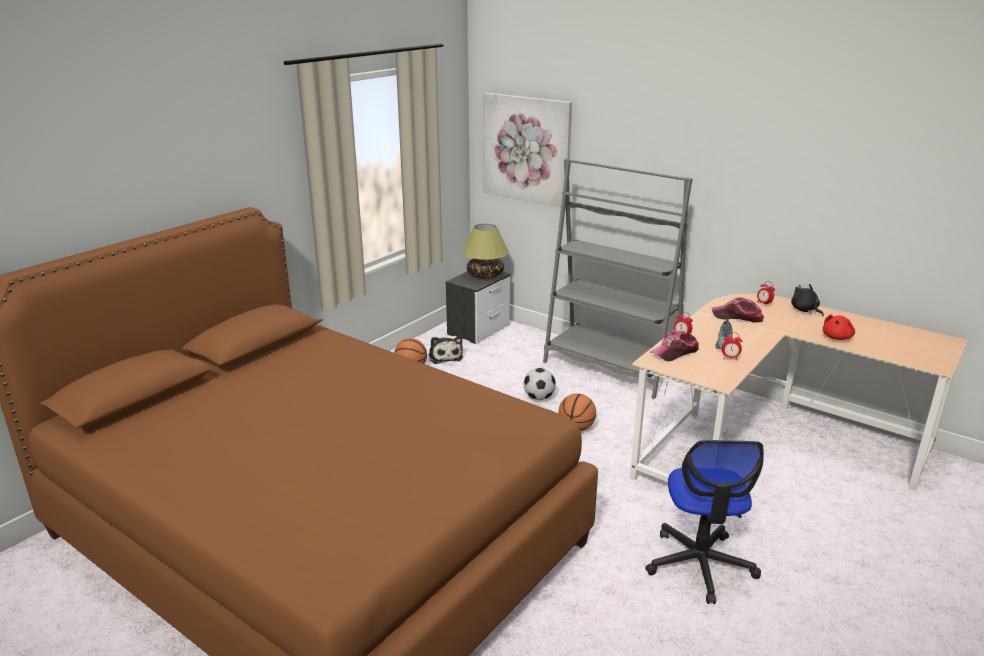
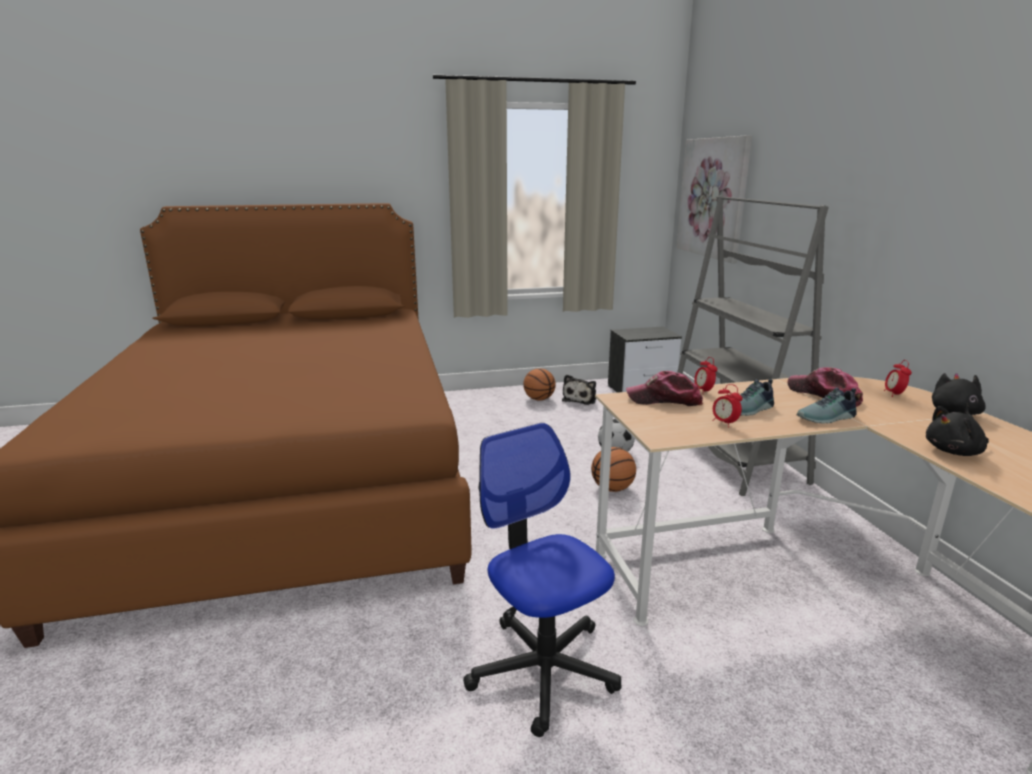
camera: 40 degrees right, 5 degrees down
(485, 275) = (654, 333): table lamp -> none
(700, 565) = (543, 669): office chair -> office chair turned 105 degrees clockwise
(764, 335) = (827, 418): none -> shoe
(837, 337) = (955, 452): red plush toy -> black plush toy

